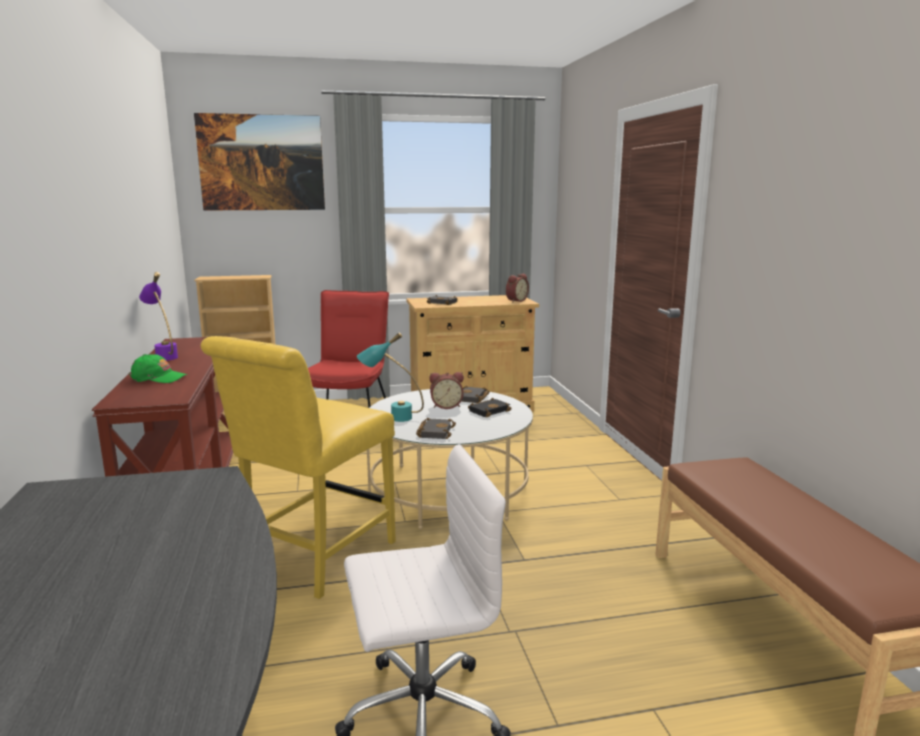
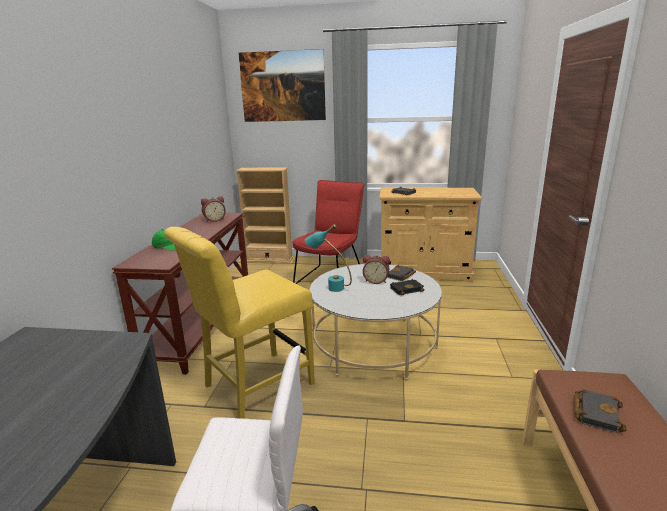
camera: 20 degrees right, 5 degrees up
(163, 356) = (189, 227): purple table lamp -> none
(434, 432) = (352, 304): black book -> black book (595, 412)
(515, 301) = (464, 193): alarm clock -> alarm clock (214, 220)

